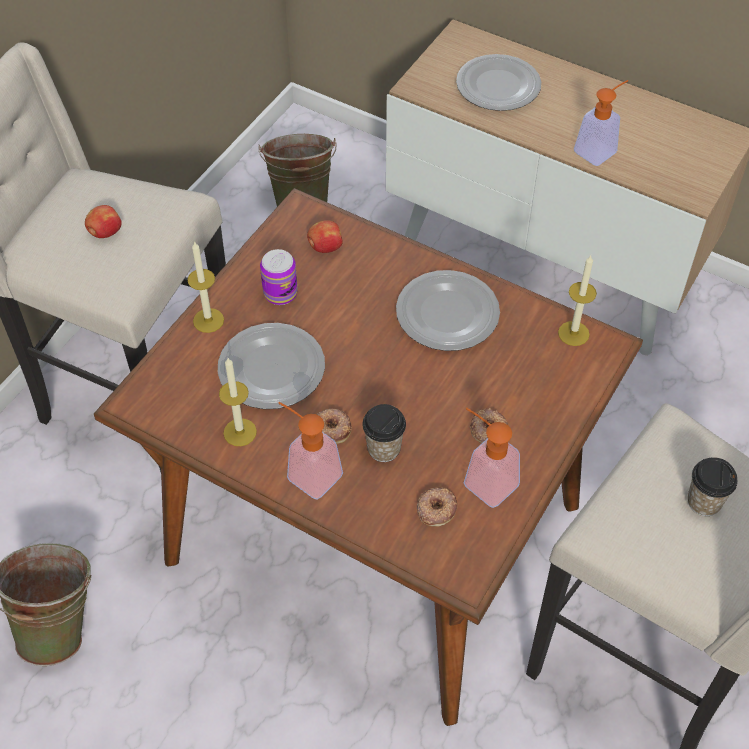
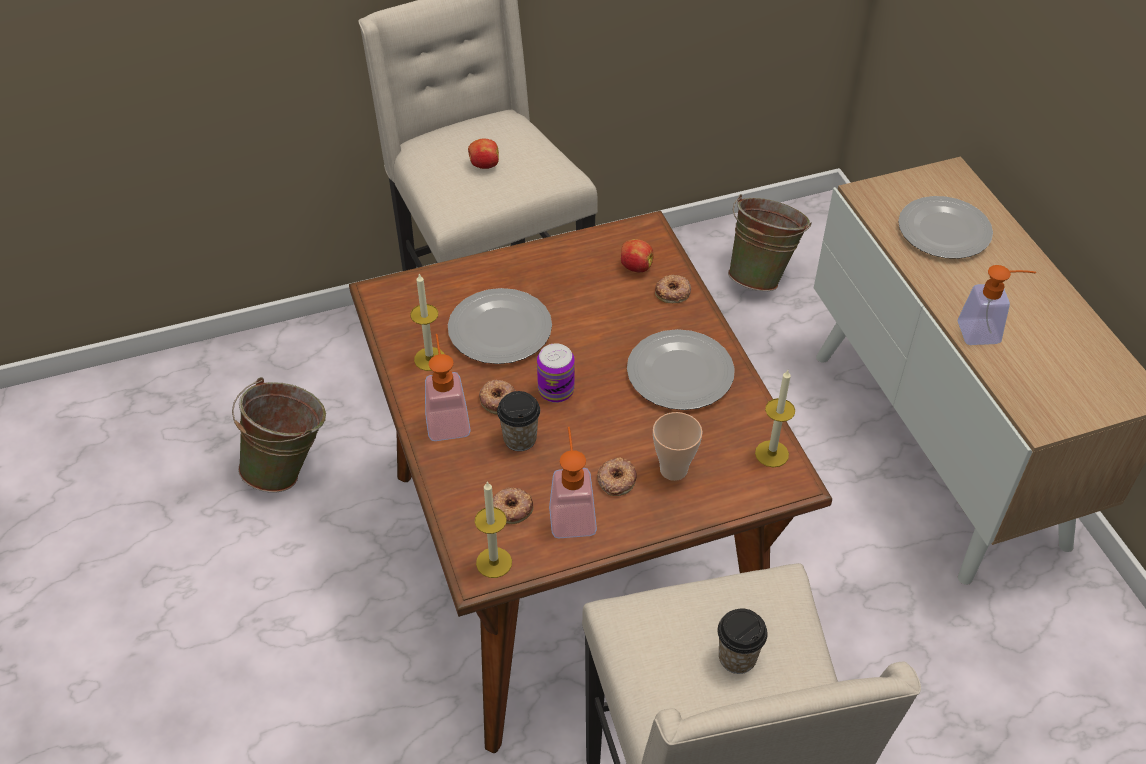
camera: 40 degrees right, 5 degrees down
(208, 320) = (491, 268): candle -> candle (494, 562)
(280, 293) = (564, 280): can -> can (556, 390)
(375, 251) = (673, 292): none -> donut
(520, 393) = (673, 469): none -> cup

